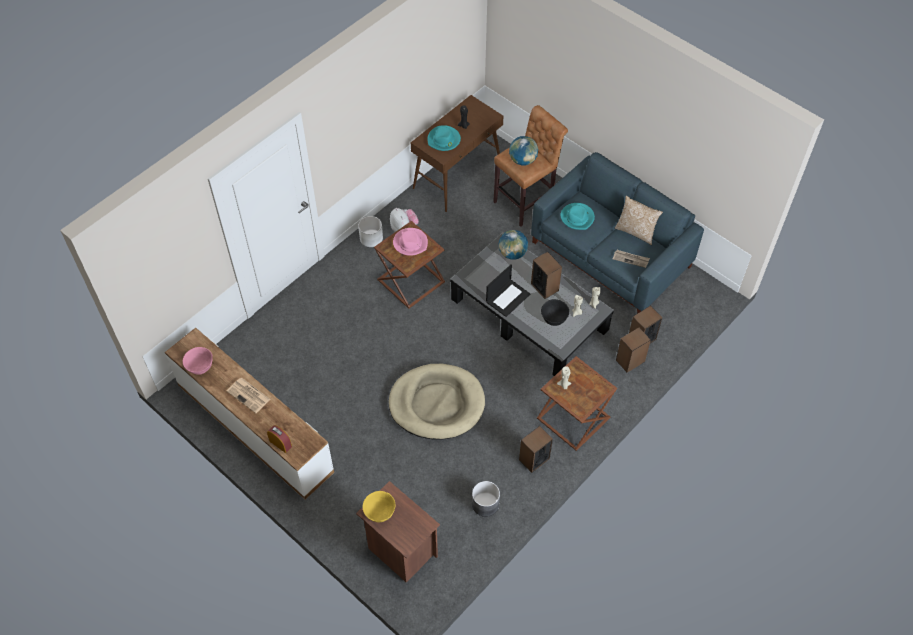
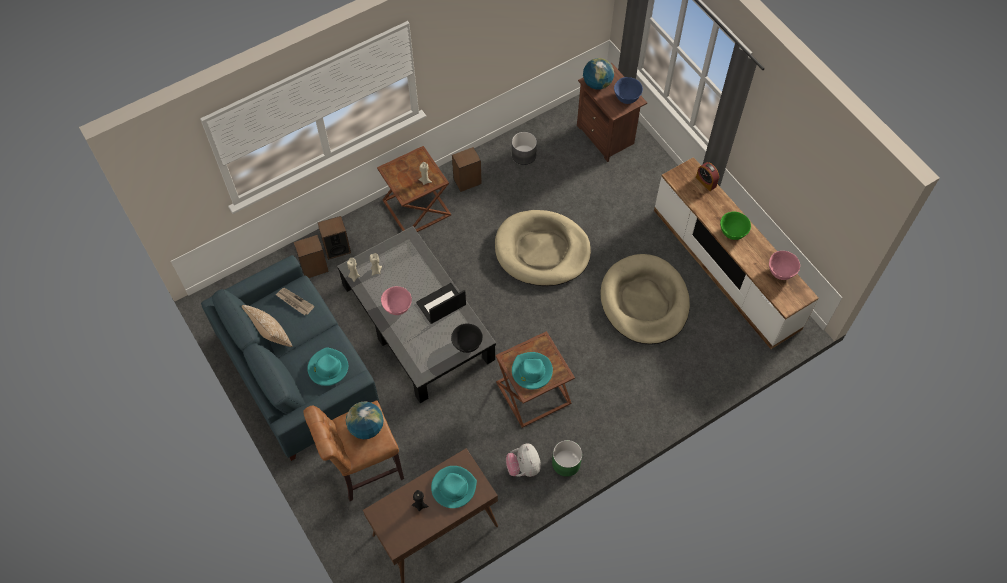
camera: 165 degrees left, 5 degrees up
(249, 395) = (732, 232): newspaper -> green bowl
(329, 377) = (644, 302): none -> beige dog bed
(371, 238) = (566, 462): white planter -> green planter
(380, 513) = (626, 97): yellow bowl -> blue bowl
(410, 243) = (531, 372): pink hat -> turquoise hat
(512, 253) = (416, 356): globe -> globe (597, 84)
(544, 287) = (397, 307): speaker -> pink bowl
(554, 319) = (402, 269): black bowl -> black bowl (467, 344)

